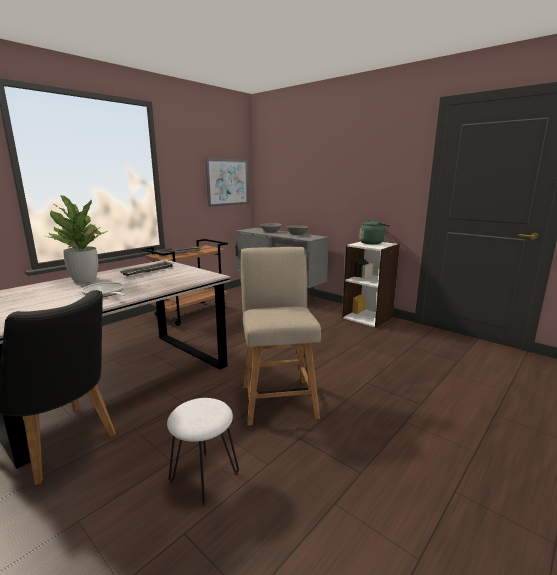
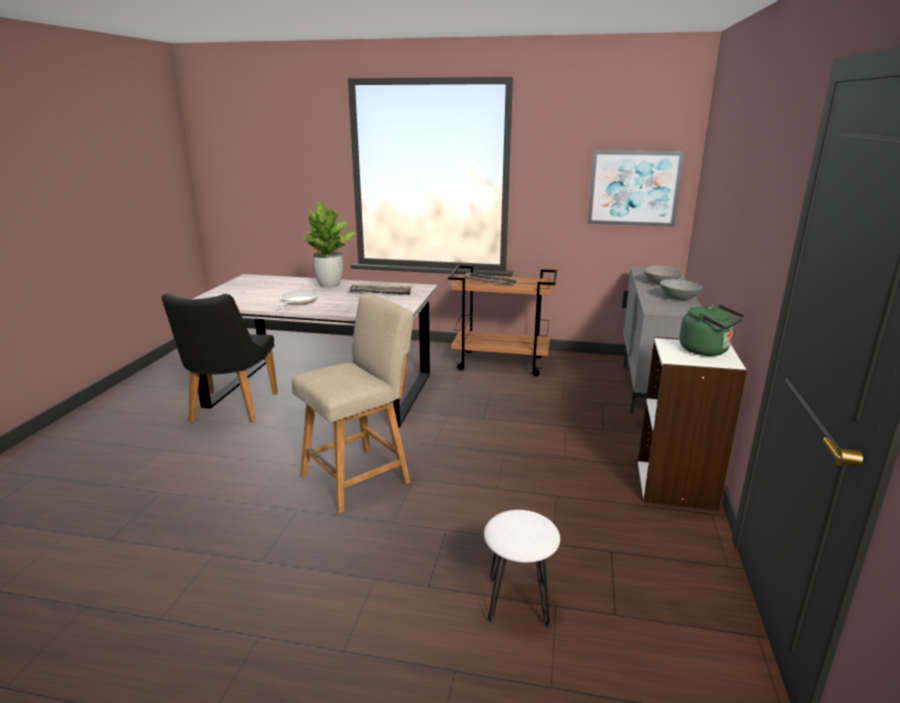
camera: 60 degrees right, 5 degrees up
(204, 477) = (220, 479): white stool -> white stool (518, 601)

